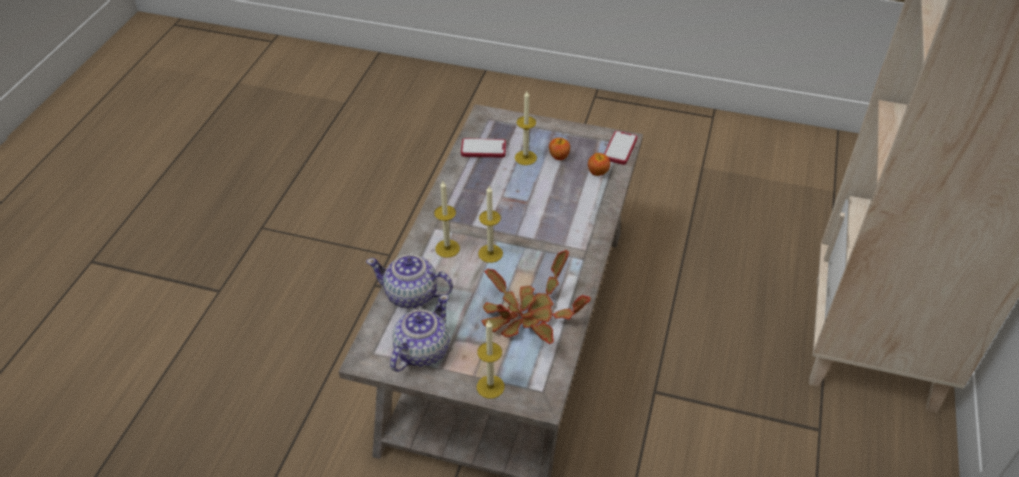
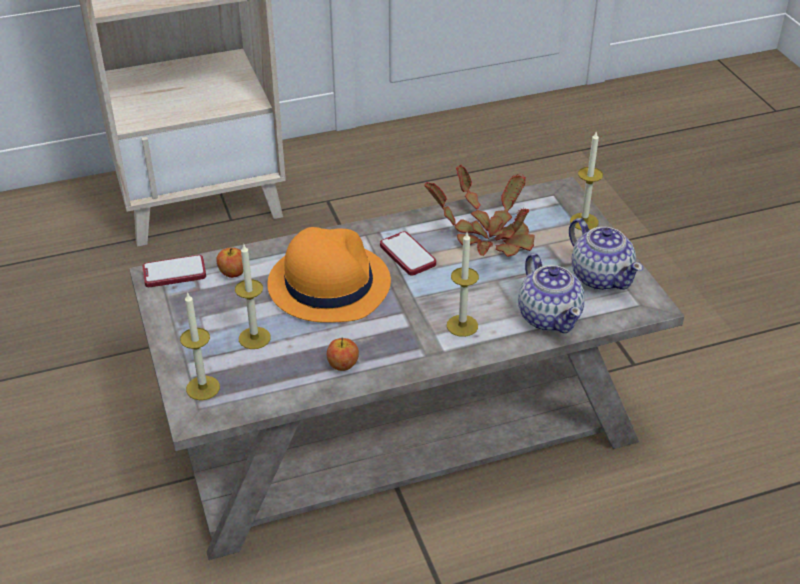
camera: 125 degrees left, 5 degrees down
(421, 351) = (600, 276): teapot -> teapot turned 120 degrees counterclockwise
(483, 149) = (269, 381): phone -> phone (407, 255)
(490, 253) = (436, 292): candle -> candle (203, 388)
(548, 208) = (328, 283): none -> orange hat
(559, 156) = (228, 313): apple -> apple (343, 365)

